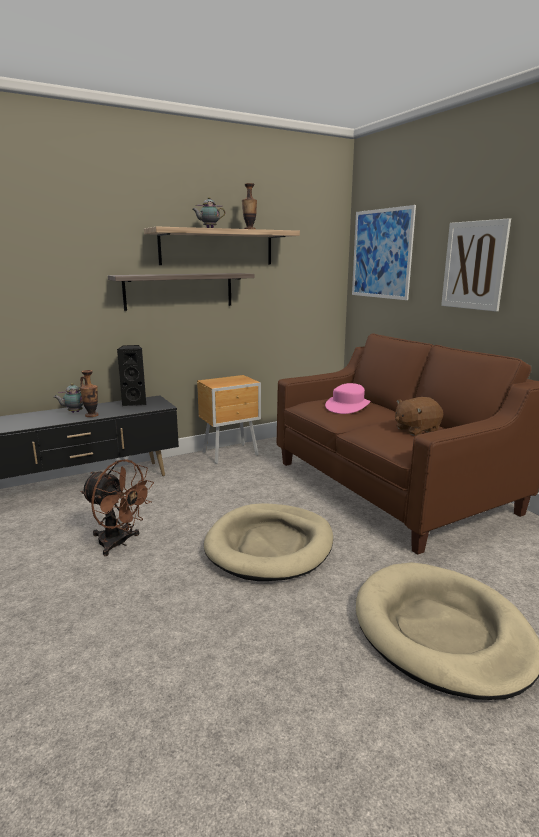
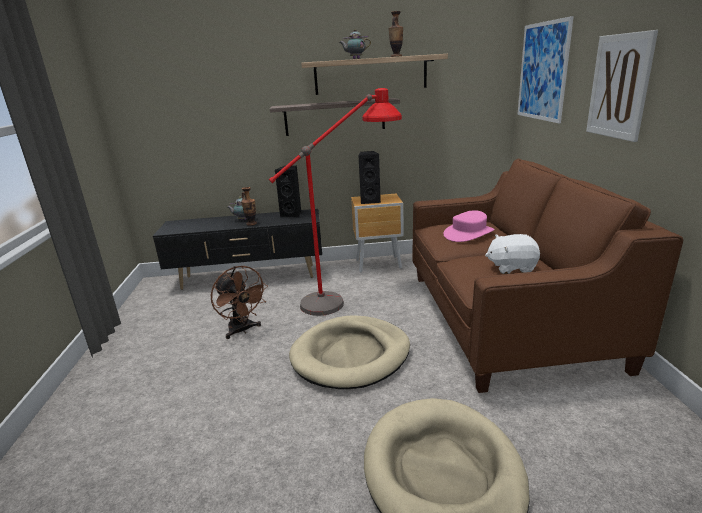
camera: 25 degrees right, 5 degrees up
(222, 488) = (349, 295): none -> red floor lamp
(223, 383) = (370, 201): none -> black speaker
(416, 430) = (511, 267): brown plush toy -> white plush toy

